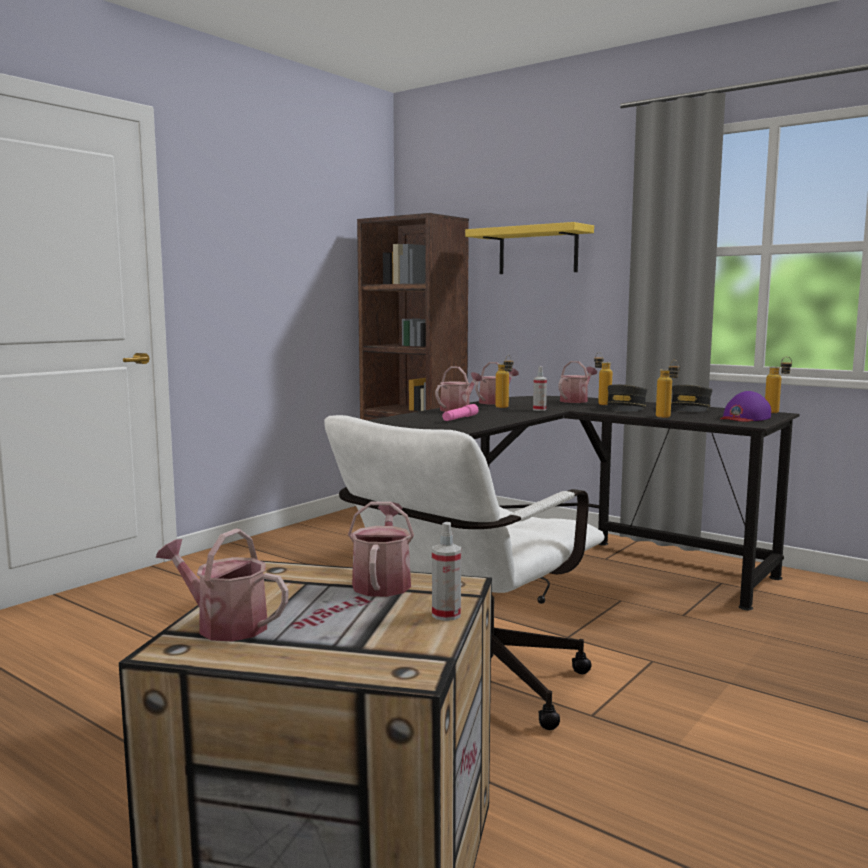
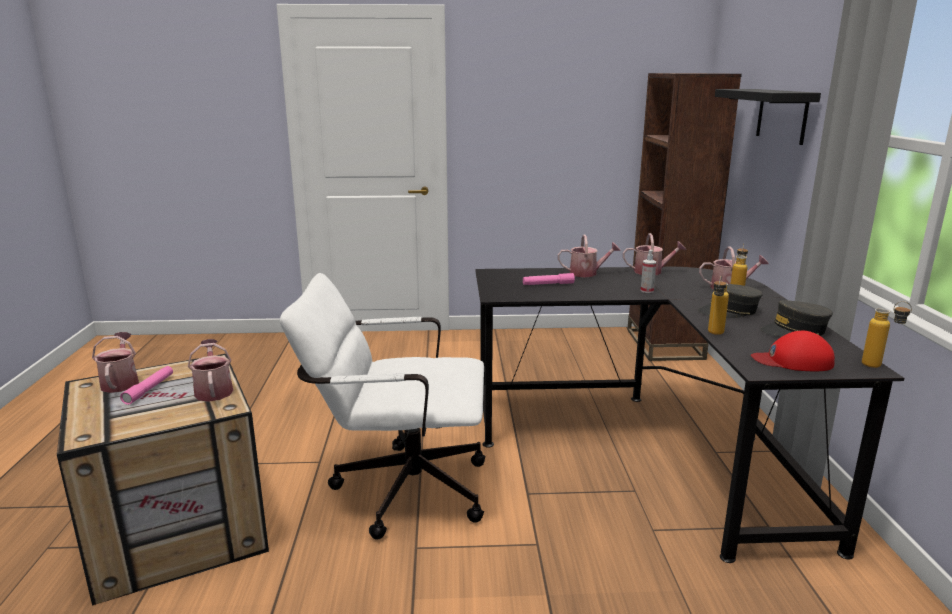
camera: 50 degrees right, 10 degrees up
(299, 613) = (149, 389): none -> pink flashlight
(382, 582) = (213, 390): watering can -> watering can turned 75 degrees counterclockwise
(446, 615) = (172, 421): spray bottle -> none
(504, 408) = (629, 280): bottle -> none
(538, 251) = (782, 115): yellow shelf -> black shelf
(744, 418) = (793, 361): purple cap -> red cap

